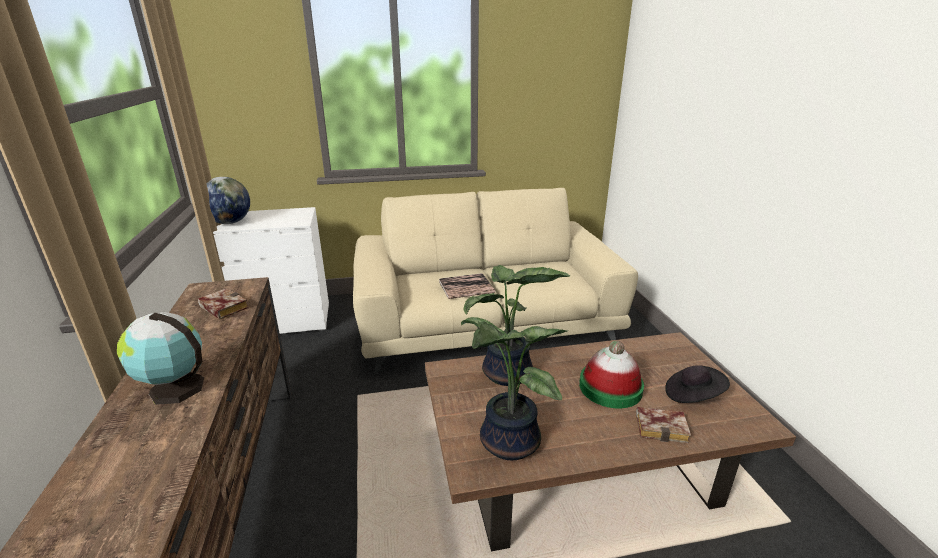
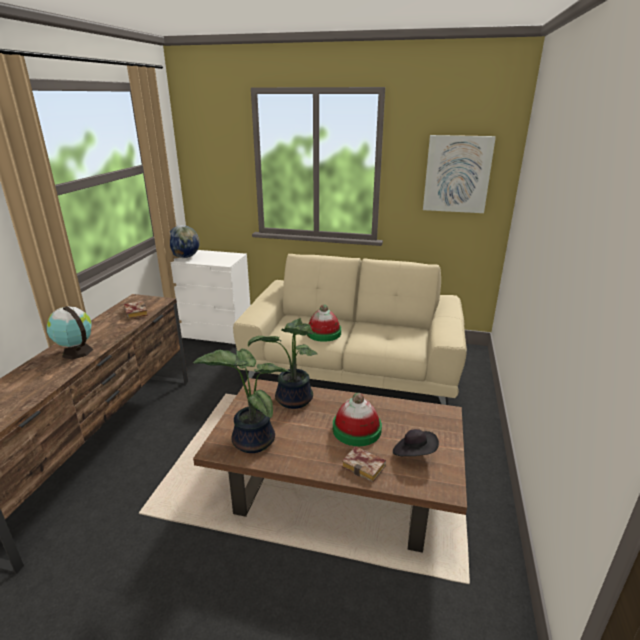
camera: 25 degrees right, 0 degrees up
(466, 287) = (323, 333): book -> hat
(562, 85) = (457, 174): none -> picture

